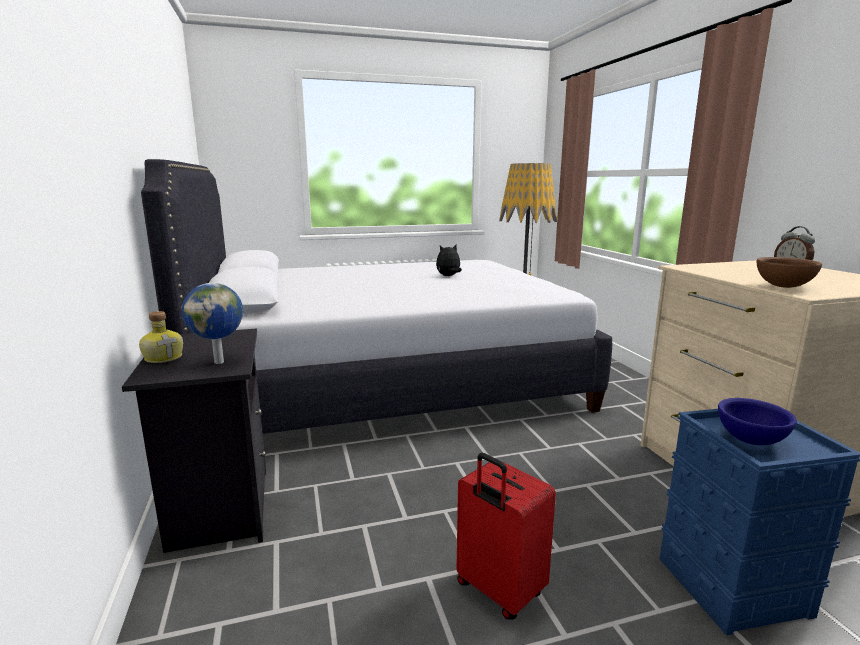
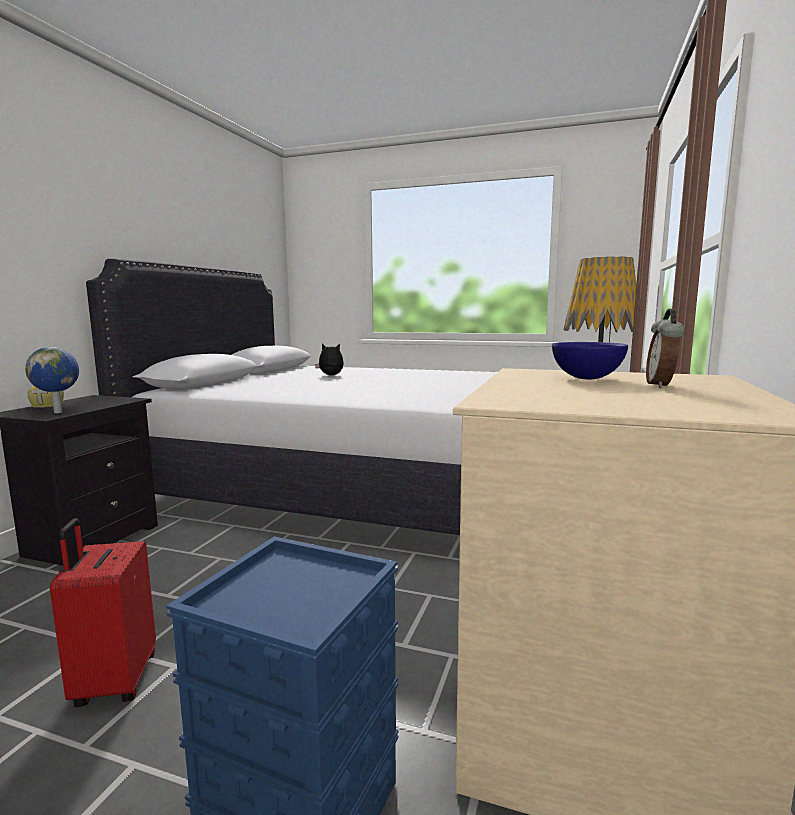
camera: 35 degrees right, 5 degrees down
(448, 276) = (424, 382): plush toy -> plush toy (331, 375)
(751, 441) = (268, 589): blue bowl -> blue bowl (587, 378)
(783, 286) = (519, 394): brown bowl -> none

